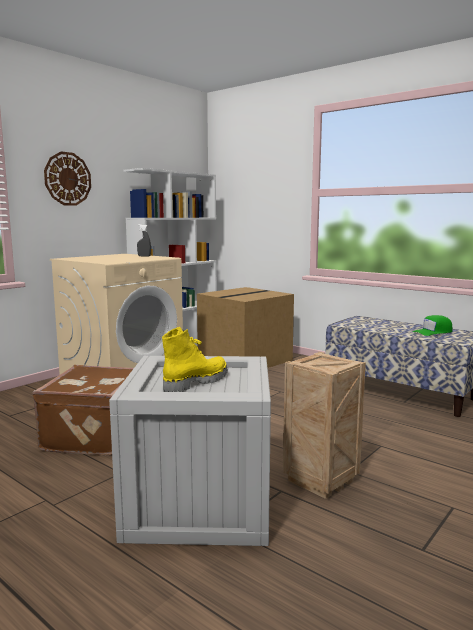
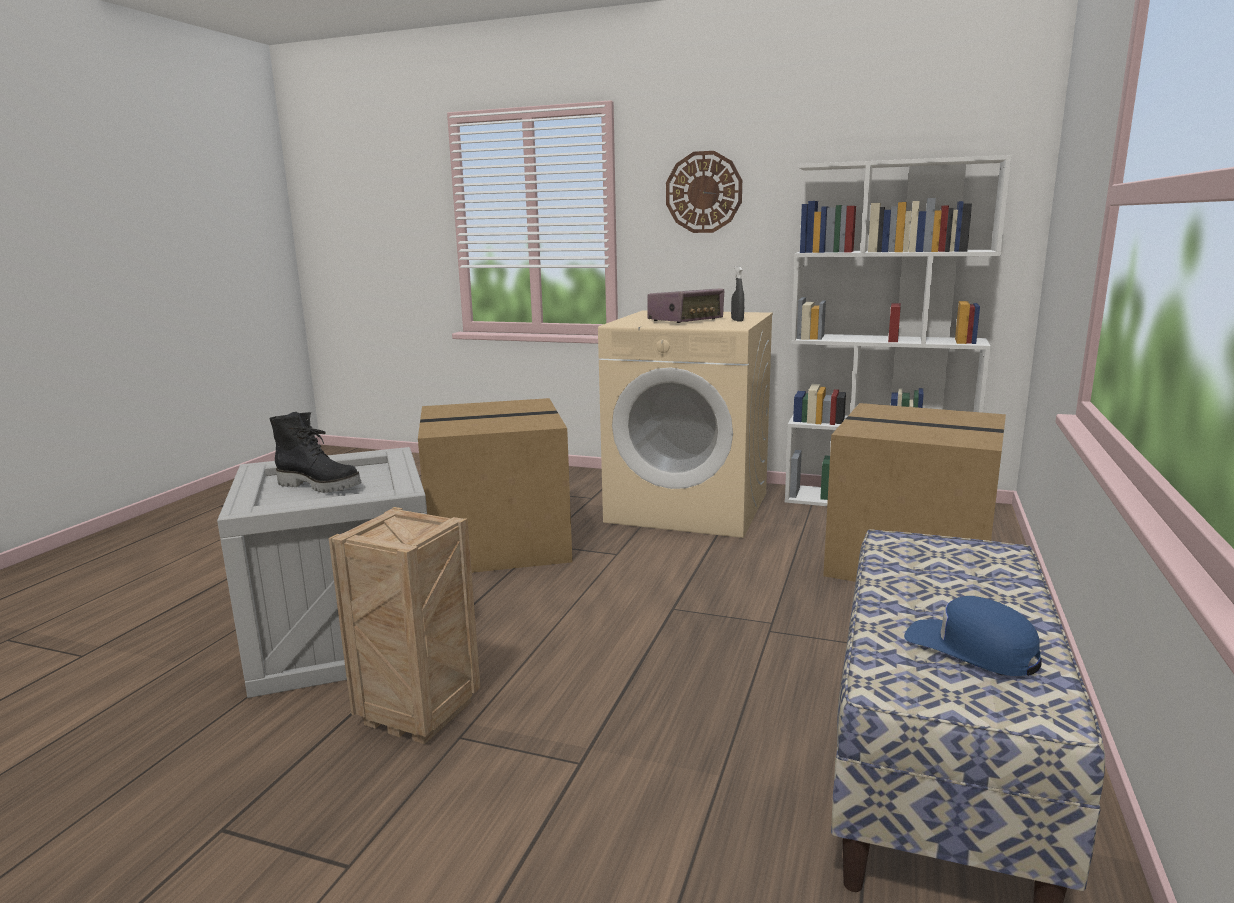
camera: 70 degrees right, 5 degrees up
(96, 435) = (500, 541): brown suitcase -> cardboard box
(123, 258) = (686, 320): none -> radio
(195, 382) = (321, 486): yellow boot -> black boot
(433, 332) = (971, 648): green cap -> blue cap

